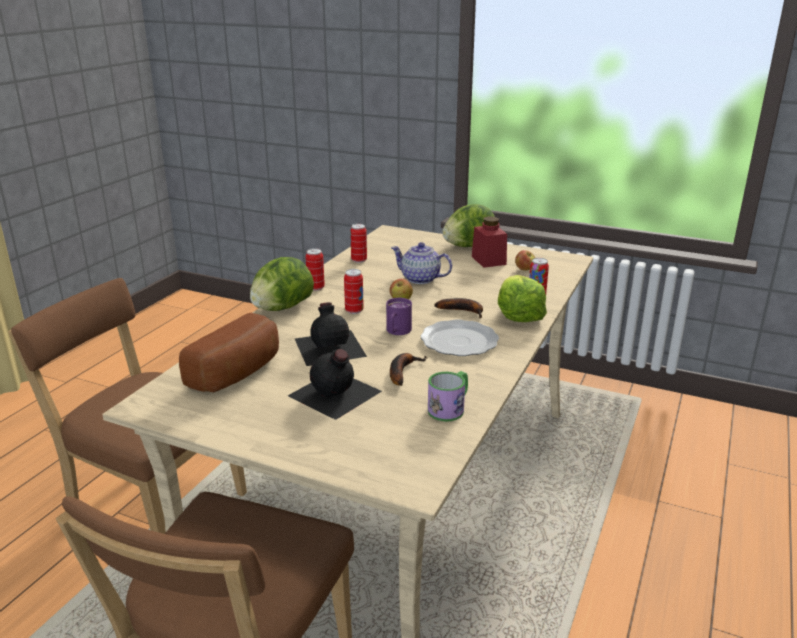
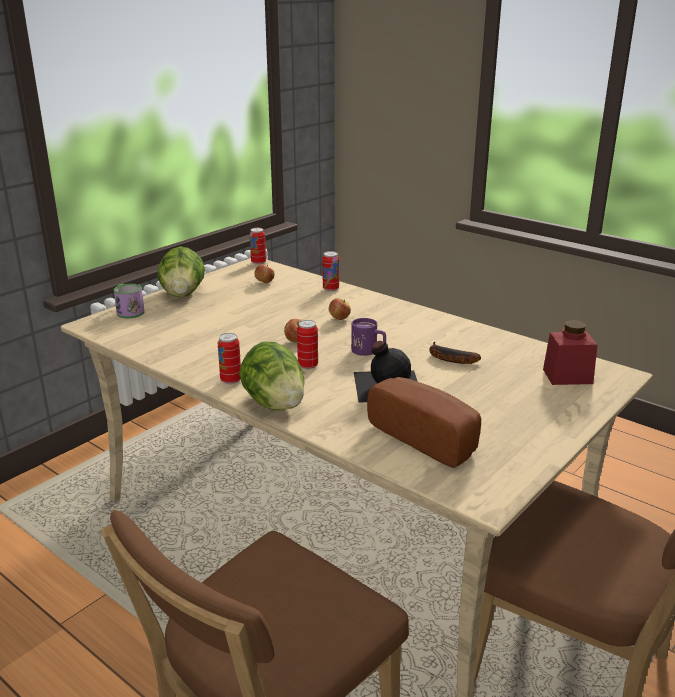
camera: 75 degrees left, 0 degrees up
(335, 394) = (482, 391): black bottle -> none
(359, 260) = (168, 349): can -> can (258, 262)
(421, 279) = (251, 326): teapot -> none
(450, 408) = (514, 348): mug -> mug (128, 311)
(459, 341) = (399, 329): plate -> none
(463, 311) = (339, 319): banana -> apple
(488, 260) = (229, 292): red jar -> red jar (567, 376)
(518, 315) = (360, 300): lettuce -> none

